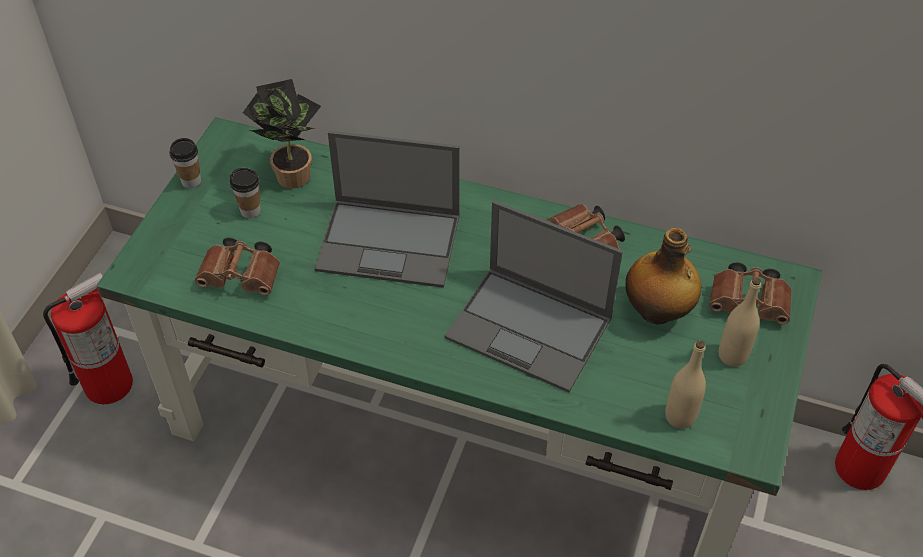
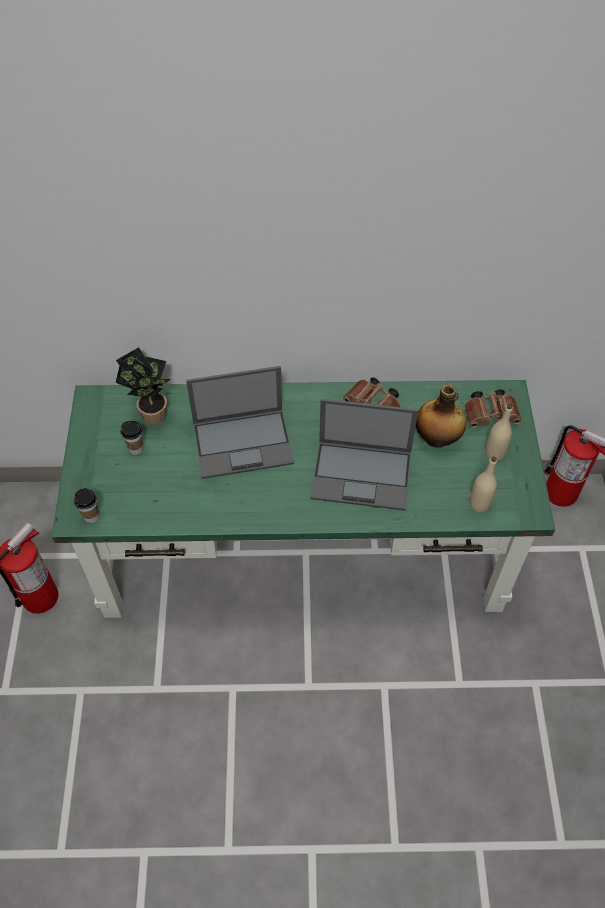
camera: 20 degrees left, 5 degrees up
(191, 181) = (82, 439): cup -> cup (91, 516)
(243, 277) = (154, 498): brown binoculars -> none

